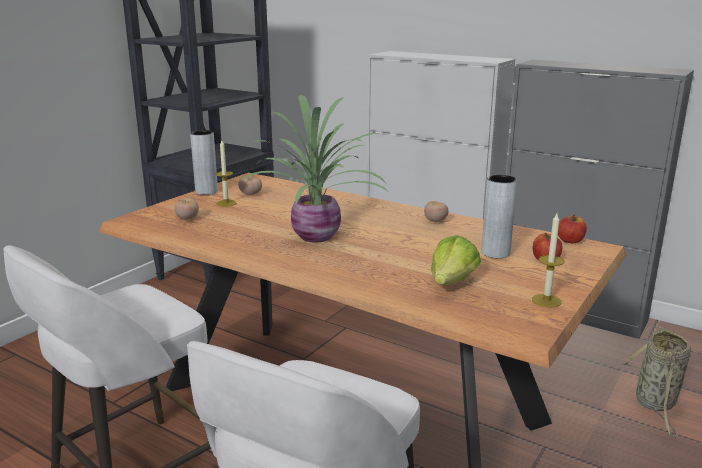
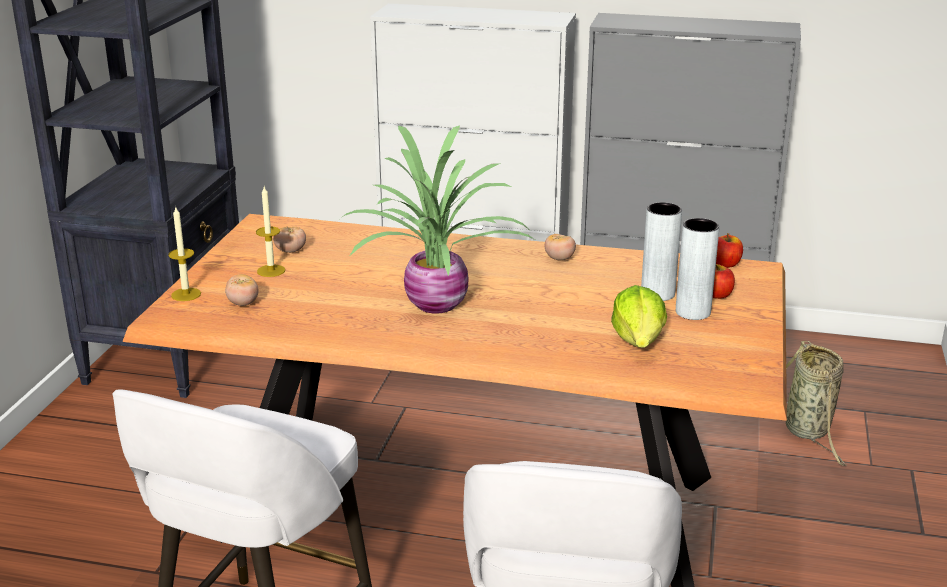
camera: 20 degrees left, 5 degrees up
(206, 191) = (224, 255): grey vase -> grey vase (693, 312)
(546, 301) = (747, 346): candle -> candle (186, 294)

